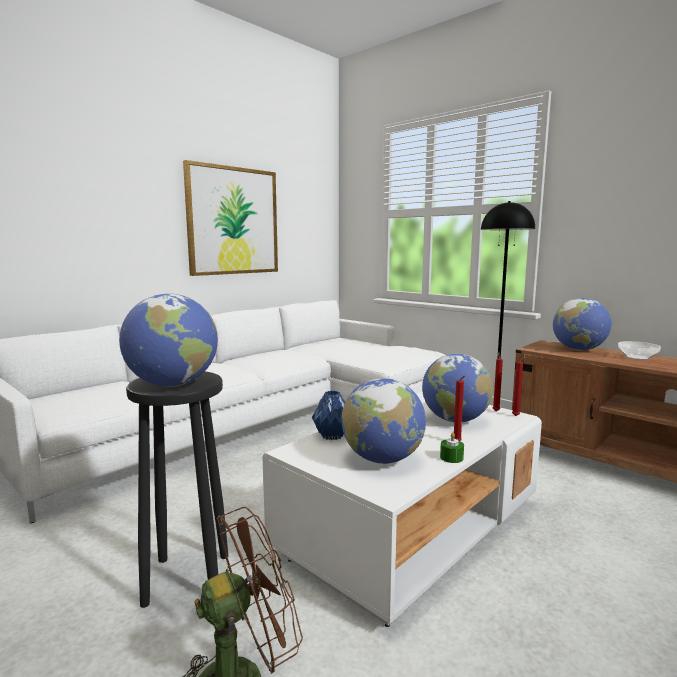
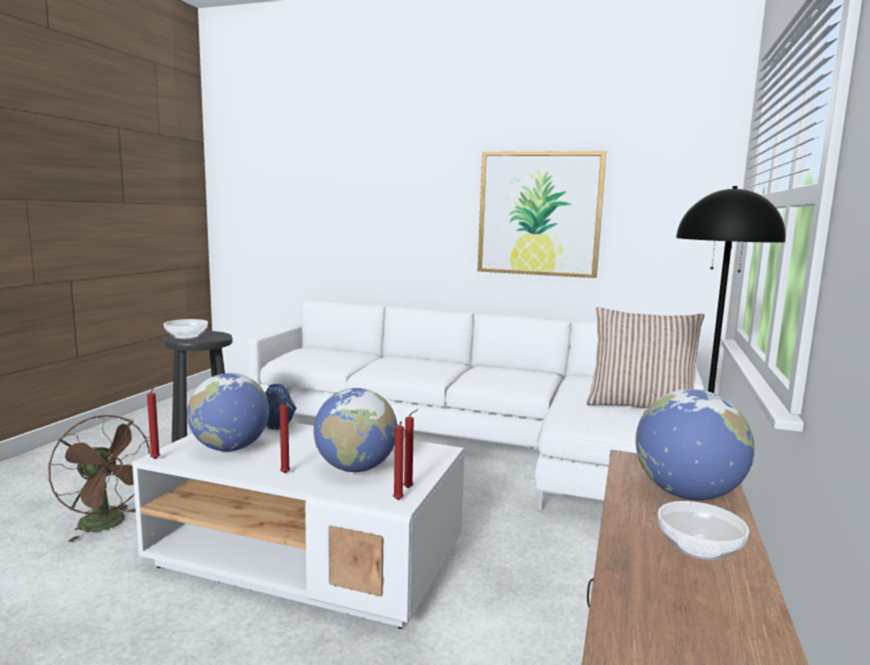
camera: 65 degrees right, 0 degrees up
(173, 384) = (187, 337): globe -> bowl
(377, 346) = (640, 405): none -> pillow
(391, 496) = (157, 458): none -> red candle
(451, 458) = (242, 473): green candle -> none

